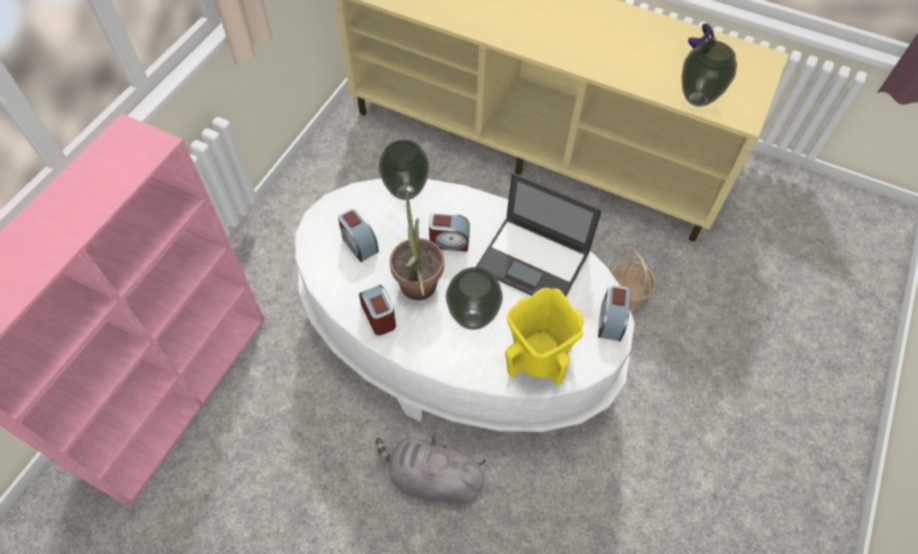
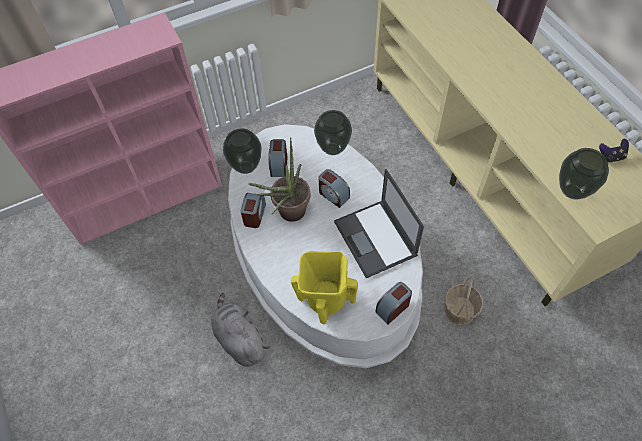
camera: 40 degrees right, 0 degrees up
(473, 319) = (307, 251): vase -> vase (246, 168)

